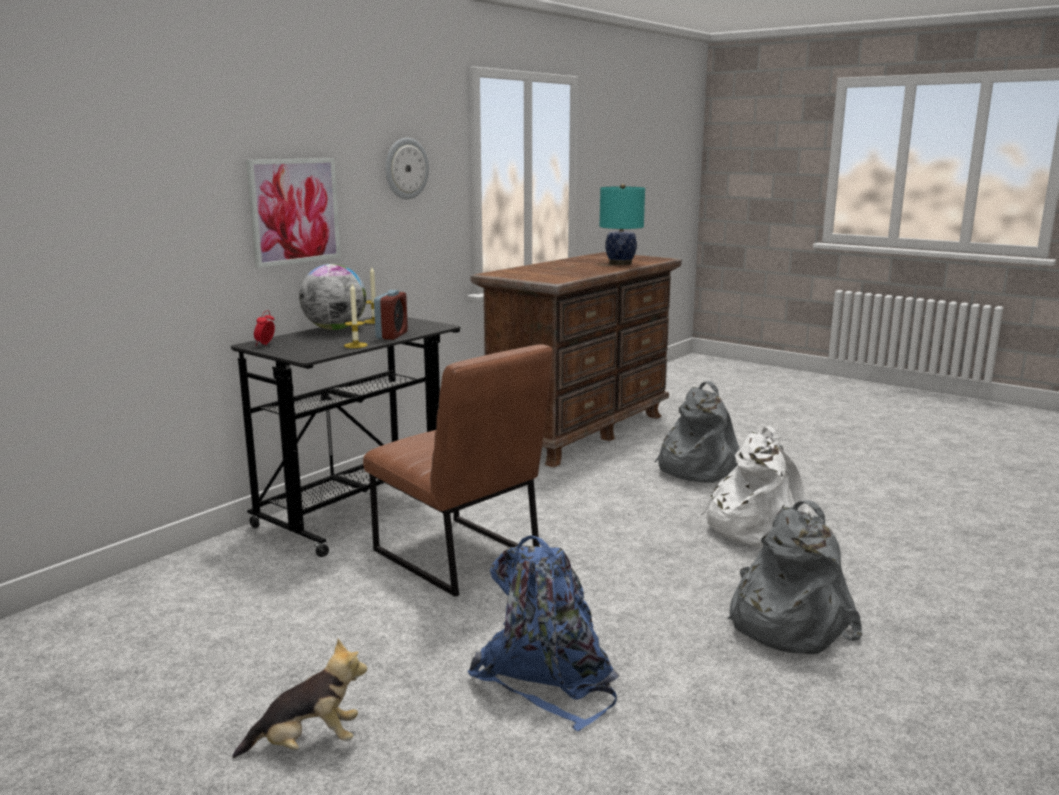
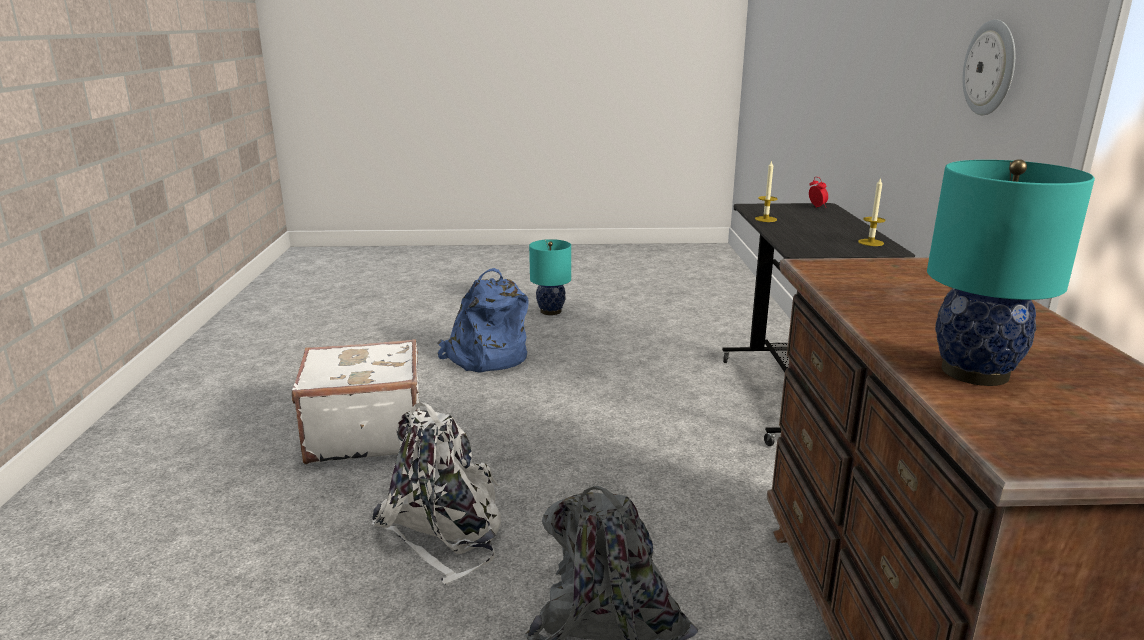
camera: 140 degrees right, 5 degrees up
(294, 211) = (893, 100): picture -> none
(308, 743) = (551, 311): plush toy -> turquoise table lamp
(335, 329) = (852, 228): globe -> none
(392, 335) = (786, 232): alarm clock -> none
(458, 556) = (648, 394): brown chair -> none
(784, 623) = (365, 434): grey backpack -> white suitcase

